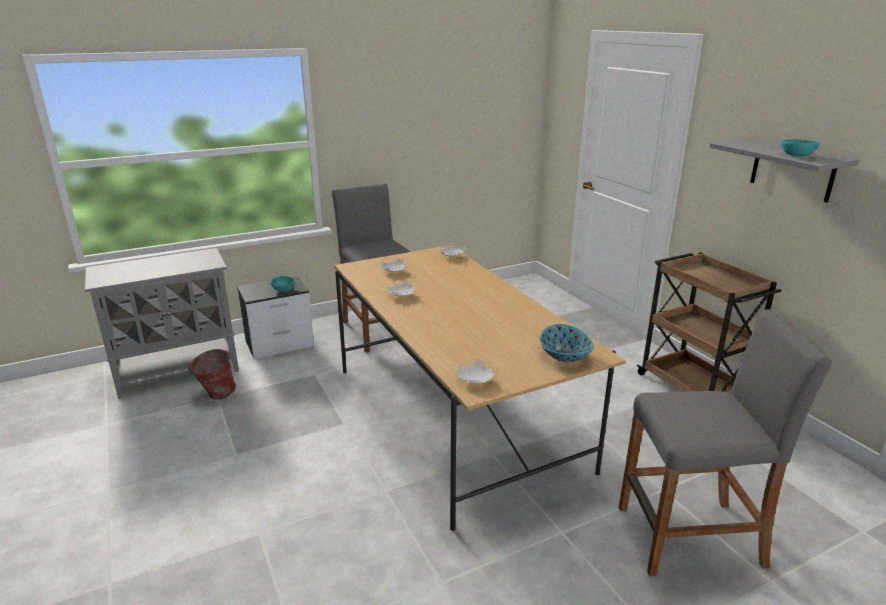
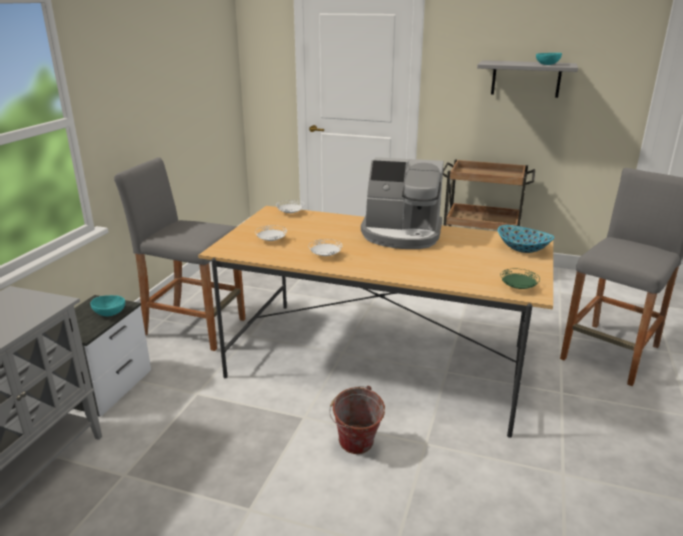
camera: 45 degrees left, 0 degrees up
(215, 395) = (117, 474): bucket -> bucket (356, 449)
(475, 381) = (518, 288): white plate -> green plate
(493, 302) = (401, 234): none -> coffee machine

